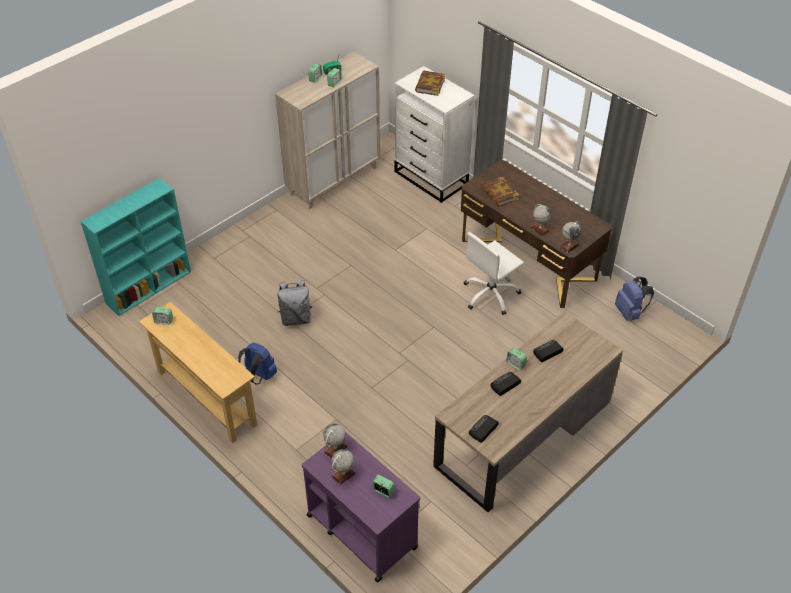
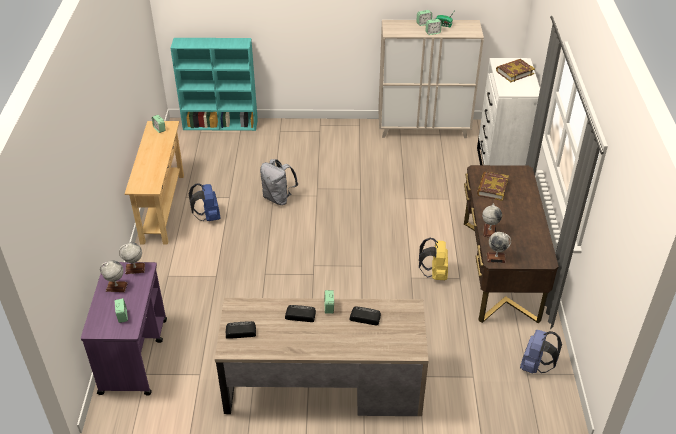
camera: 45 degrees right, 5 degrees down
(490, 295) = (434, 273): white office chair -> yellow backpack

